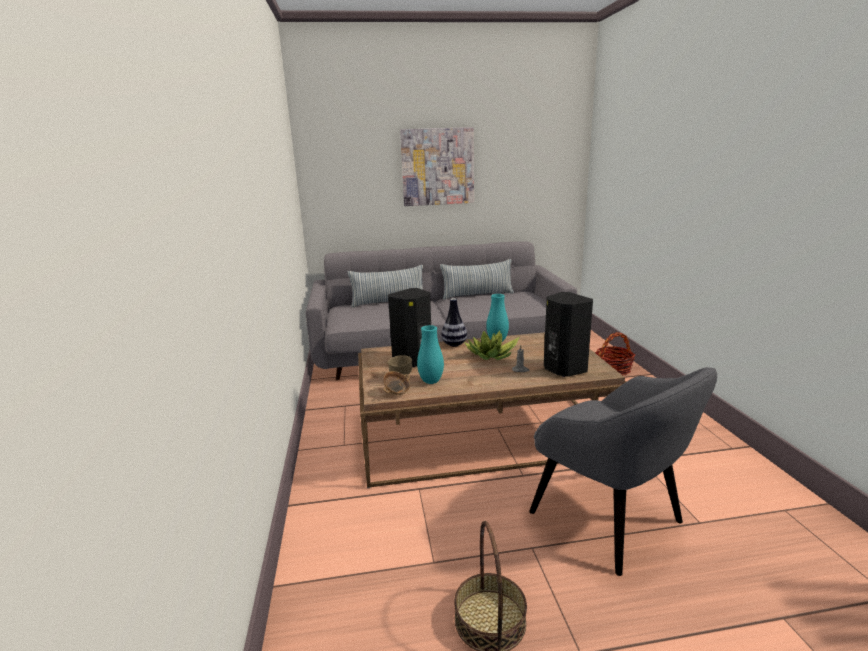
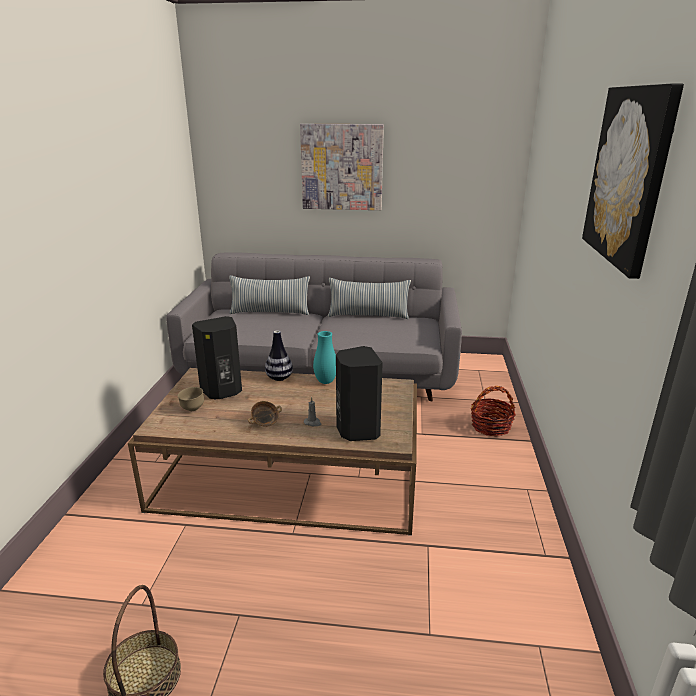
camera: 15 degrees right, 5 degrees up
(397, 393) = (172, 427): bowl -> bowl (265, 423)
(431, 381) = (214, 420): turquoise vase -> none
(492, 356) = (302, 399): potted plant -> none
(608, 519) = (337, 604): grey armchair -> none
(779, 122) = (629, 176): none -> picture

